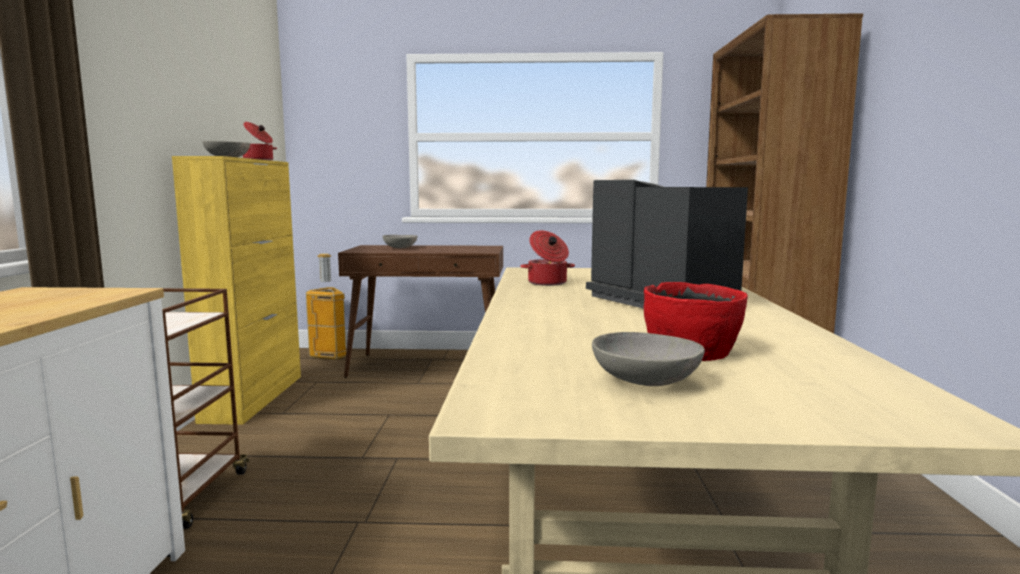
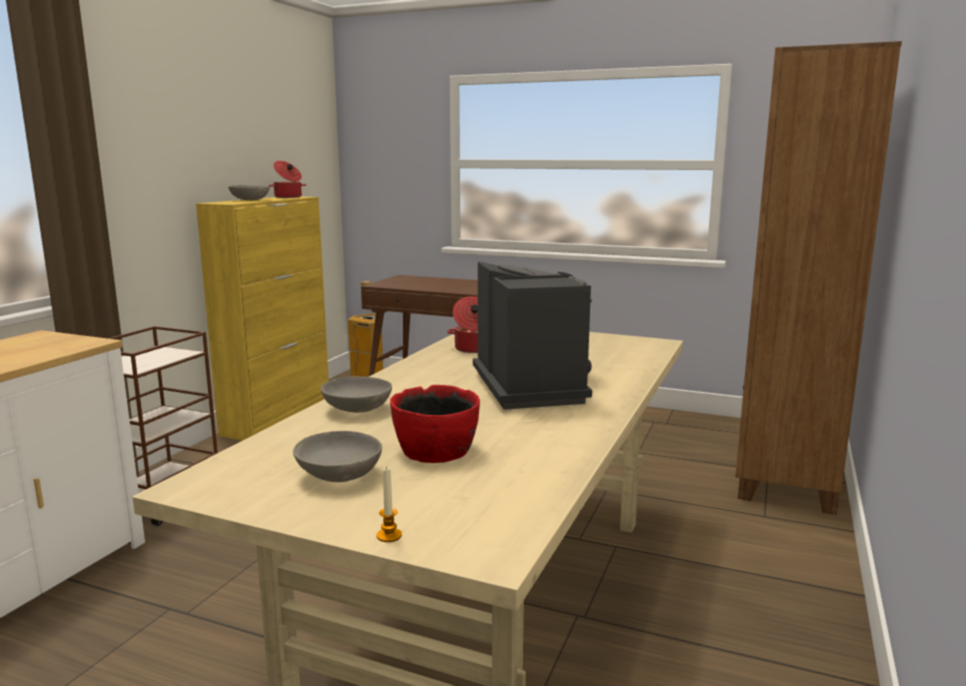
camera: 20 degrees right, 5 degrees up
(400, 248) = (426, 282): grey bowl -> grey bowl (357, 409)
(825, 424) = (389, 536): none -> candle

